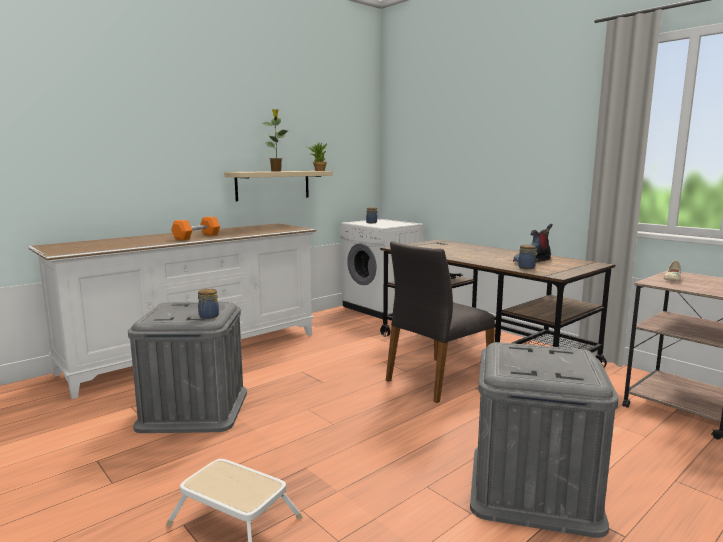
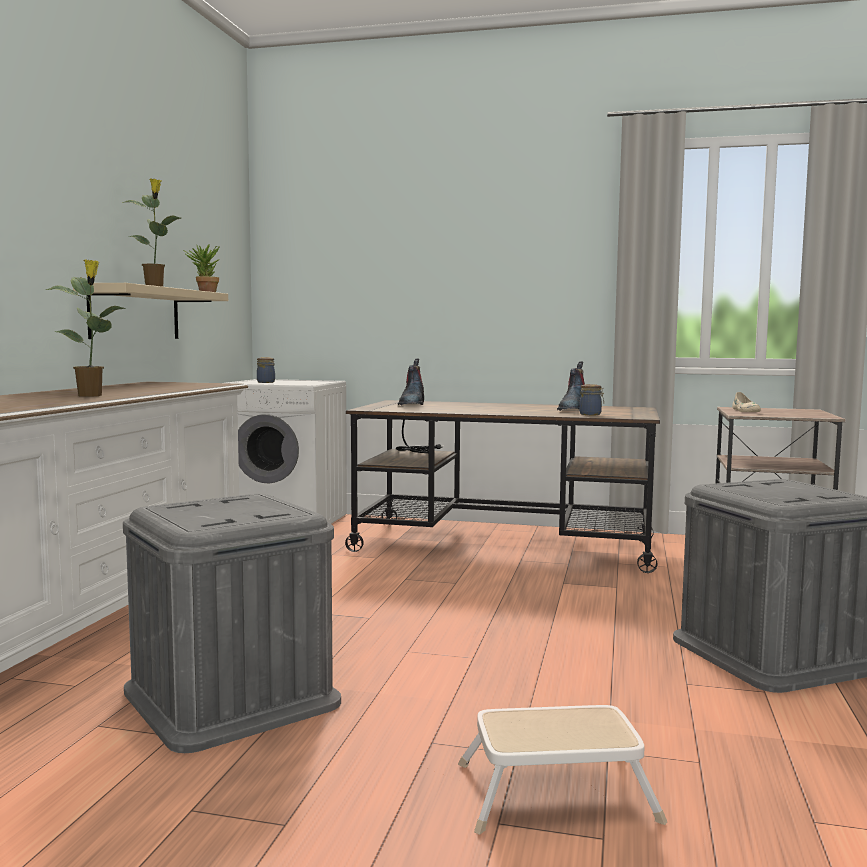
camera: 35 degrees left, 5 degrees down
(196, 237) = (91, 395): orange dumbbell -> potted plant
(208, 316) = (286, 510): jar -> none
(436, 245) = (412, 404): none -> boot
(437, 379) = (507, 583): grey chair -> none

